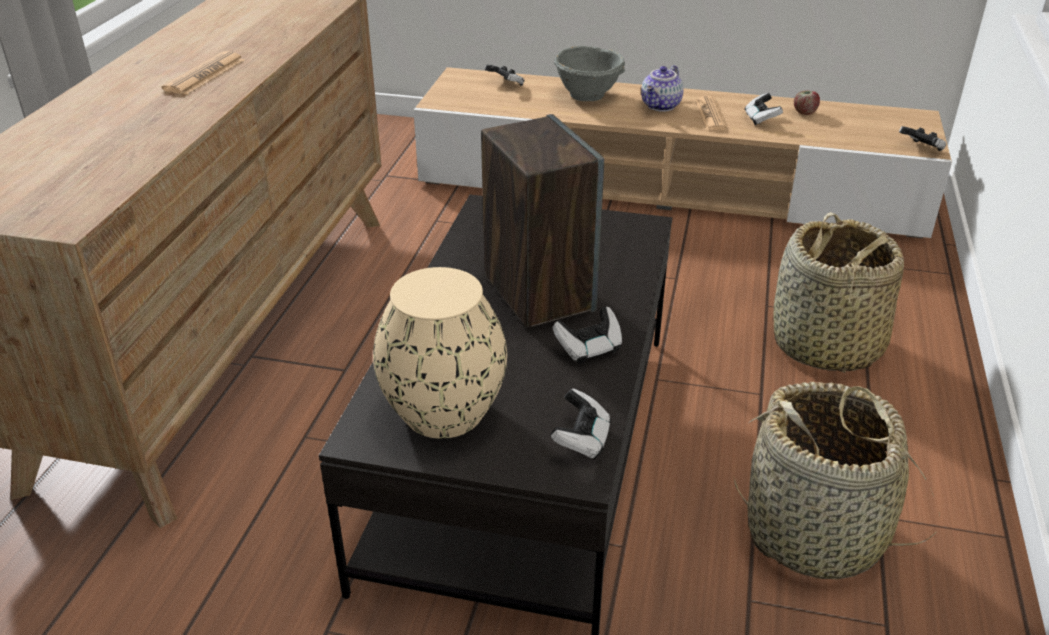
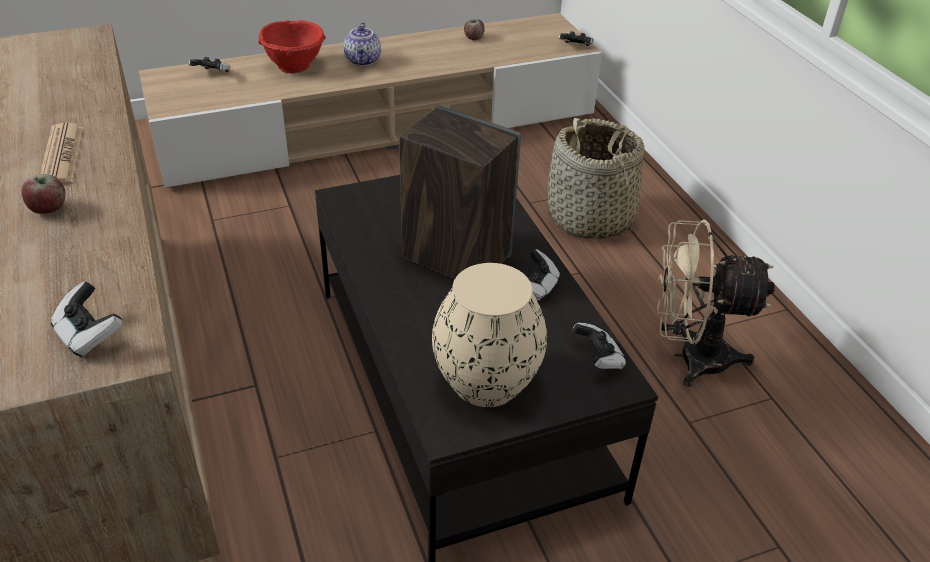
camera: 35 degrees left, 5 degrees up
(147, 108) = (49, 209): none -> apple
(588, 95) = (295, 66): grey bowl -> red bowl
(710, 115) = (408, 58): newspaper -> none
(761, 119) = (448, 52): game controller -> game controller (89, 335)
(816, 533) = (690, 357): basket -> beige fan

